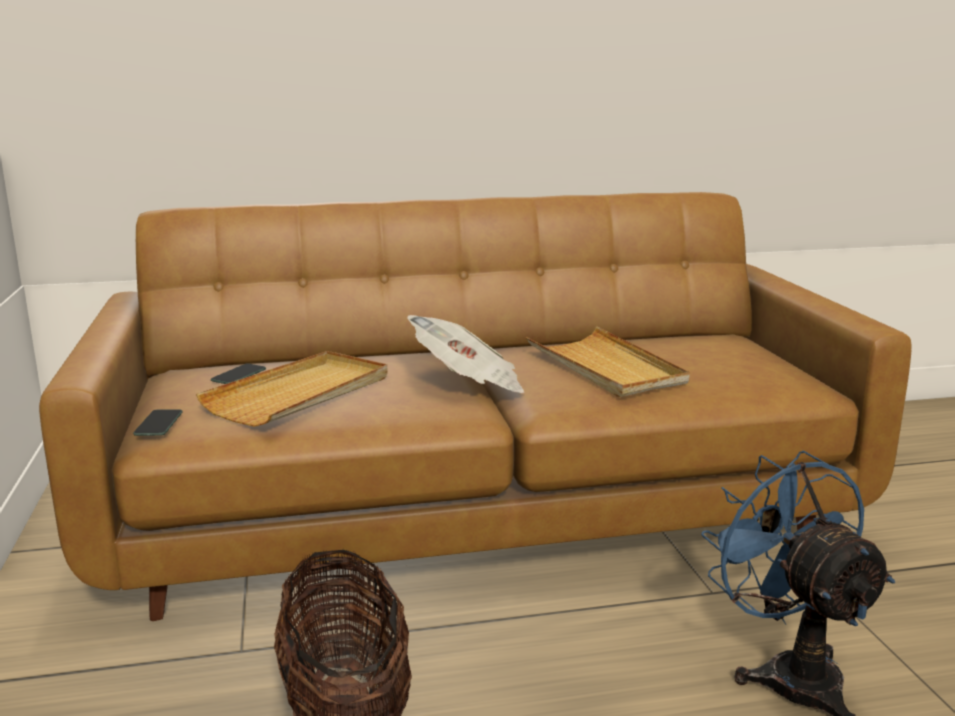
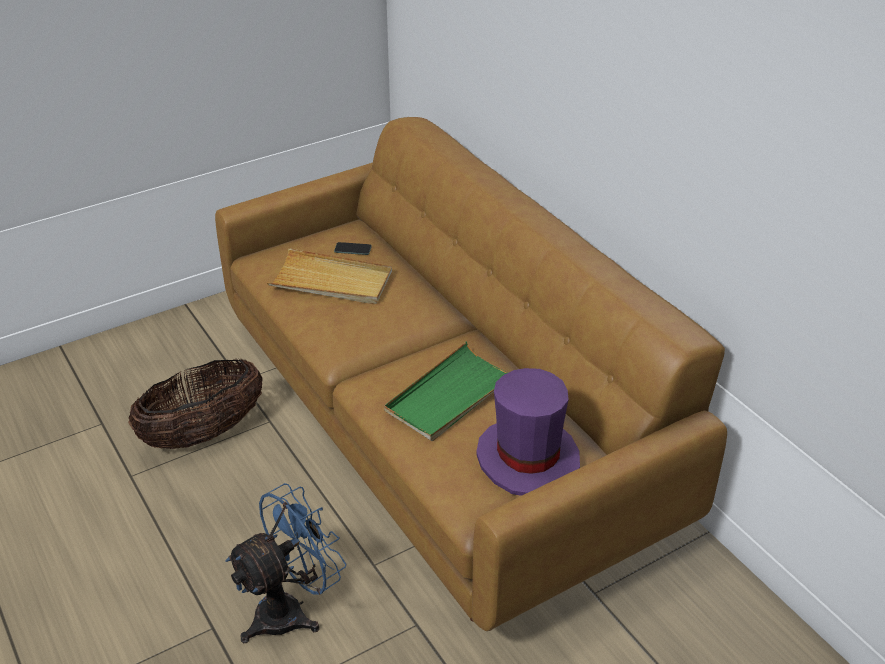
camera: 70 degrees right, 20 degrees up
(158, 423) = (269, 252): phone -> none
(469, 384) = (389, 341): newspaper -> none
(605, 367) = (450, 396): beige tray -> green tray
(728, 353) = (528, 458): none -> purple hat

